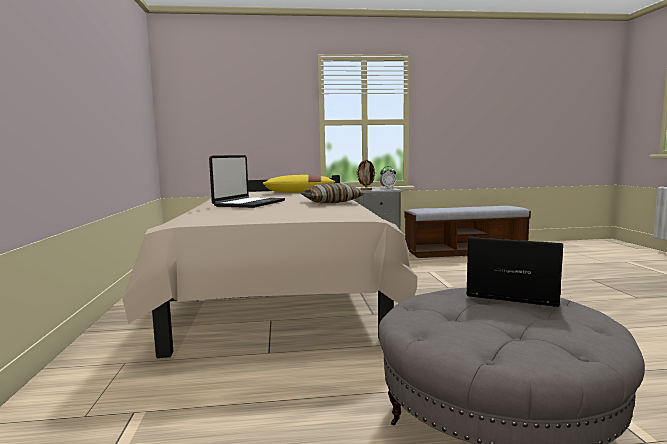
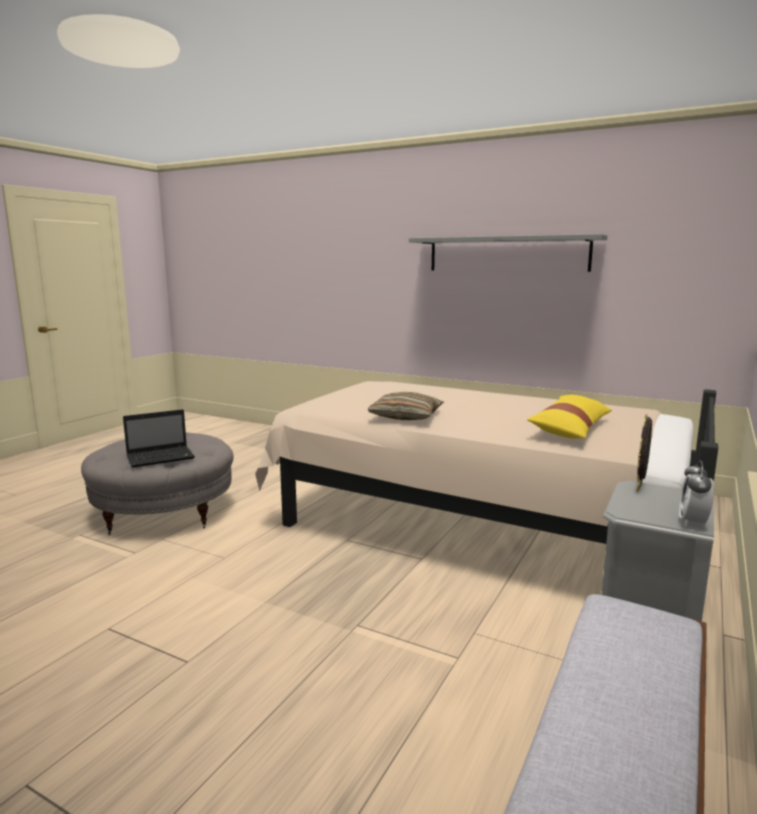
camera: 125 degrees right, 5 degrees up
(80, 65) = (507, 254): none -> grey shelf
(249, 204) = (450, 398): laptop -> none

